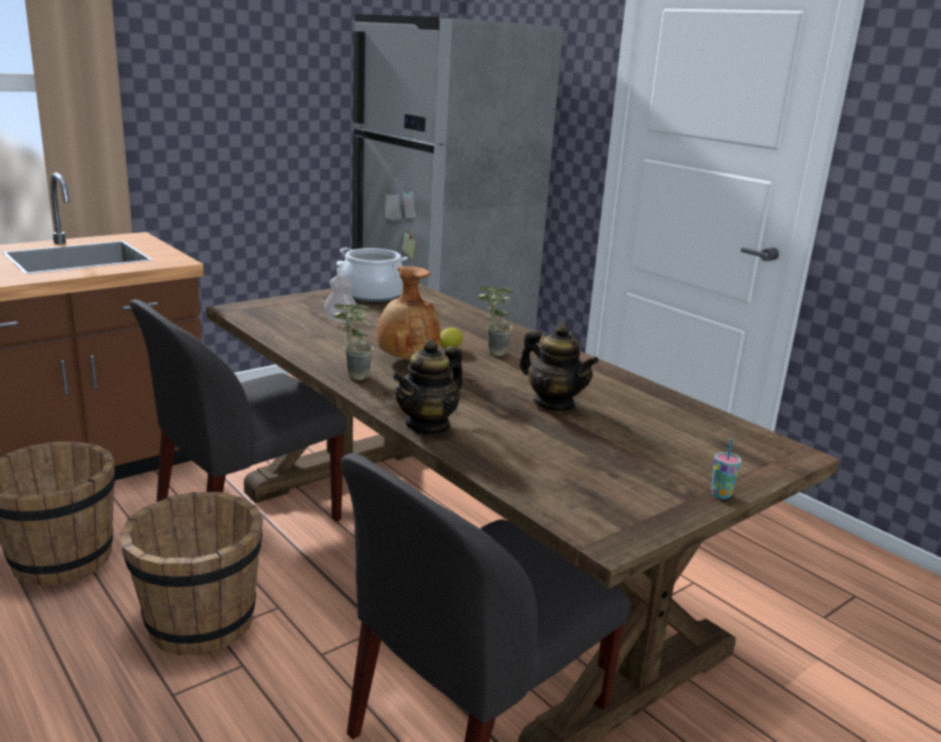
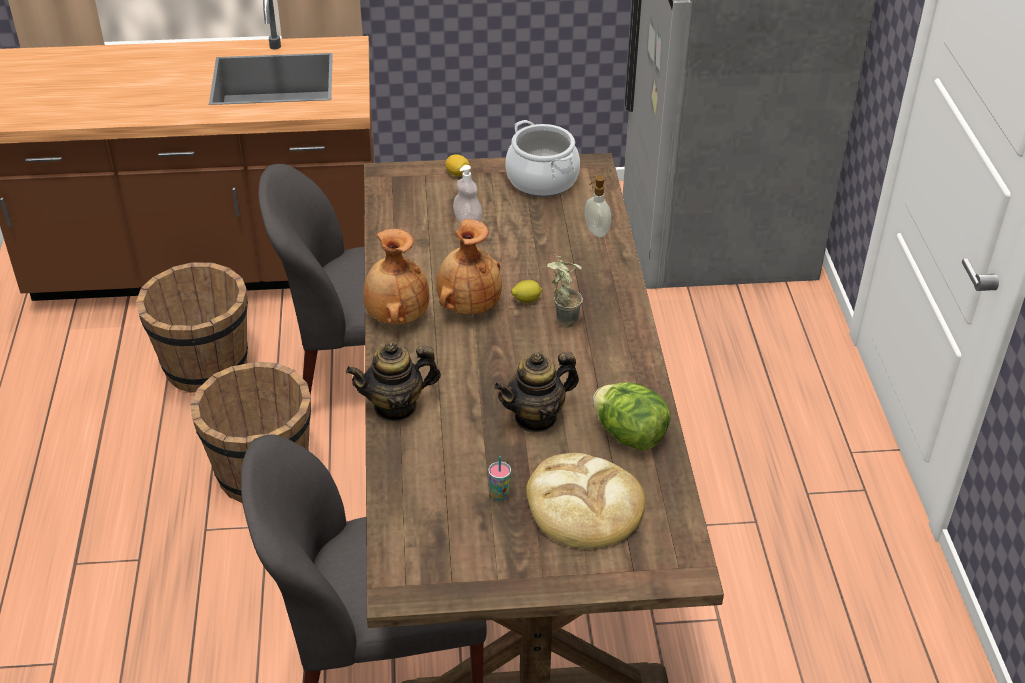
camera: 35 degrees right, 20 degrees up
(299, 300) = (457, 174): none -> lemon
(351, 376) = (396, 316): potted plant -> brown vase
(450, 310) = (595, 231): none -> soap dispenser
(554, 404) = (536, 417): teapot -> teapot turned 75 degrees clockwise
(636, 396) = (629, 435): none -> lettuce
(668, 440) = (584, 505): none -> bread
(721, 495) = (546, 585): cup -> cup (499, 495)

